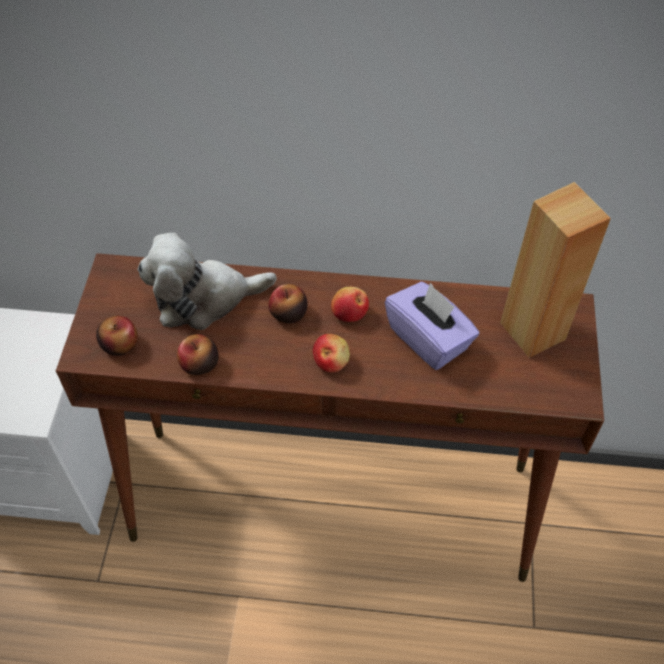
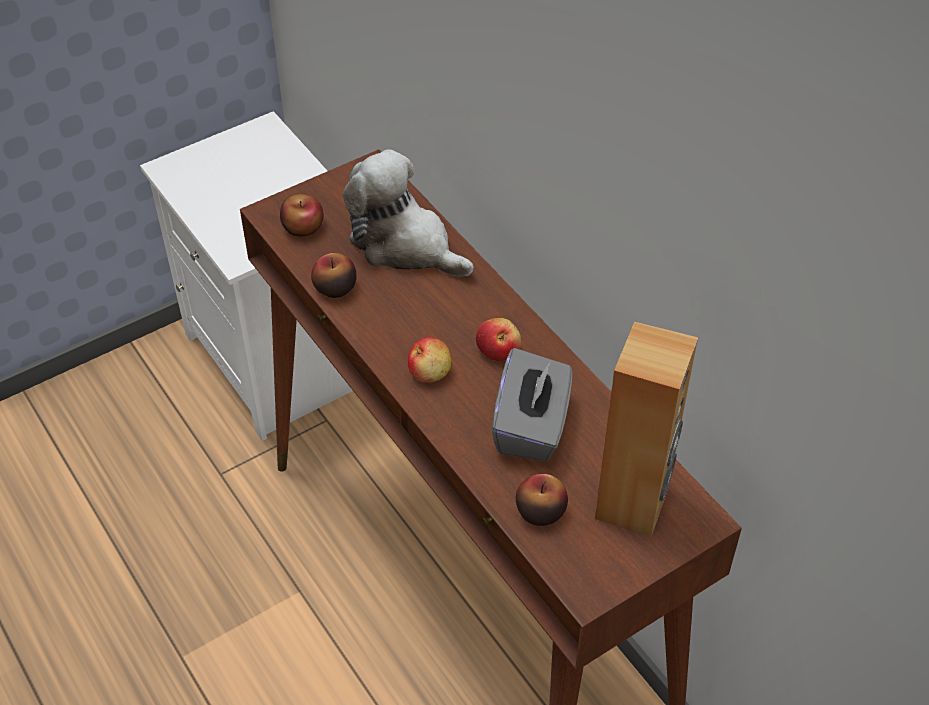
camera: 50 degrees right, 5 degrees down
(288, 313) = (451, 309): apple -> apple (540, 511)
(429, 339) = (531, 426): purple tissue box -> grey tissue box

